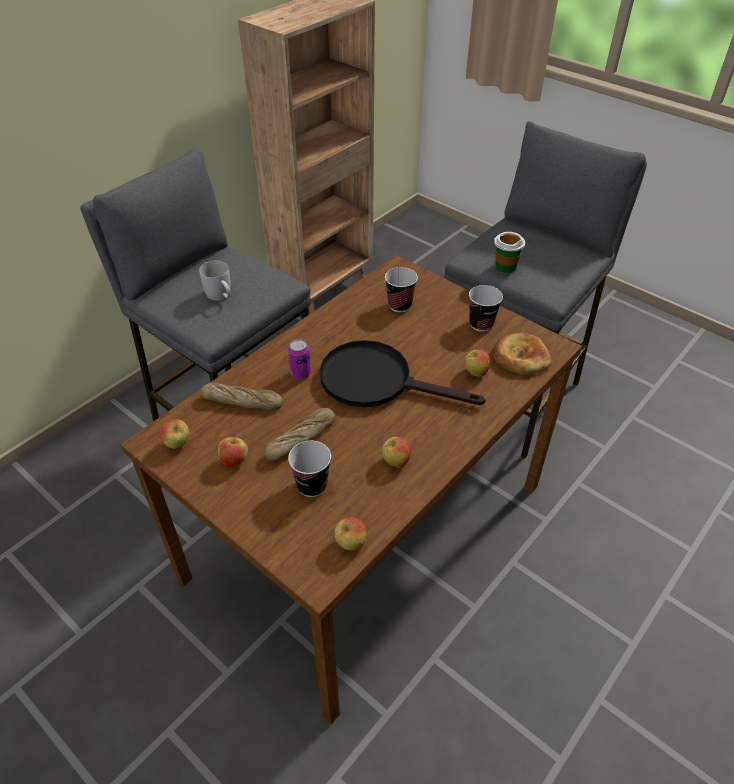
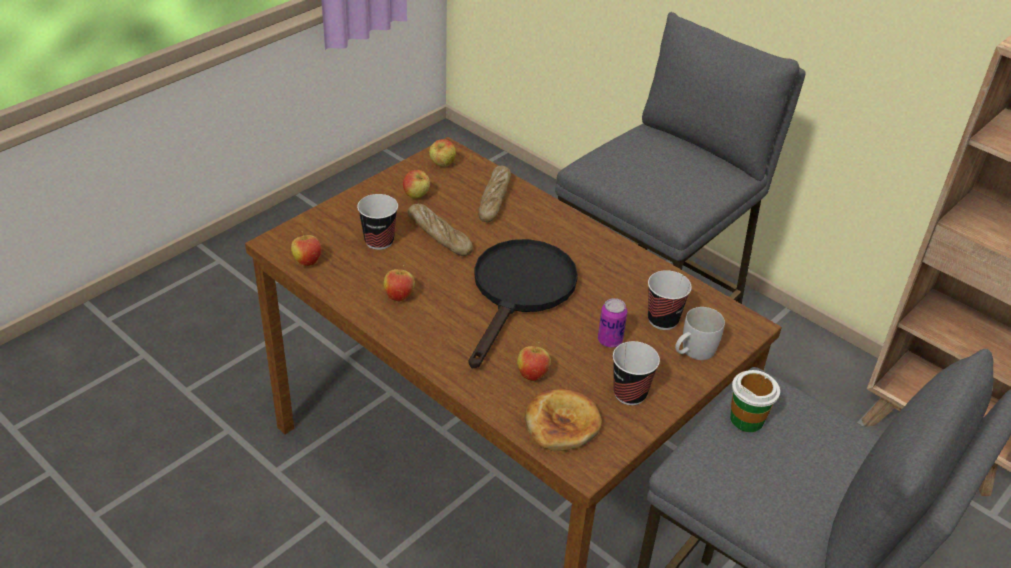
camera: 90 degrees right, 5 degrees down
(221, 296) = (645, 170): white mug -> white mug (693, 352)
(300, 373) = (534, 236): can -> can (610, 340)

